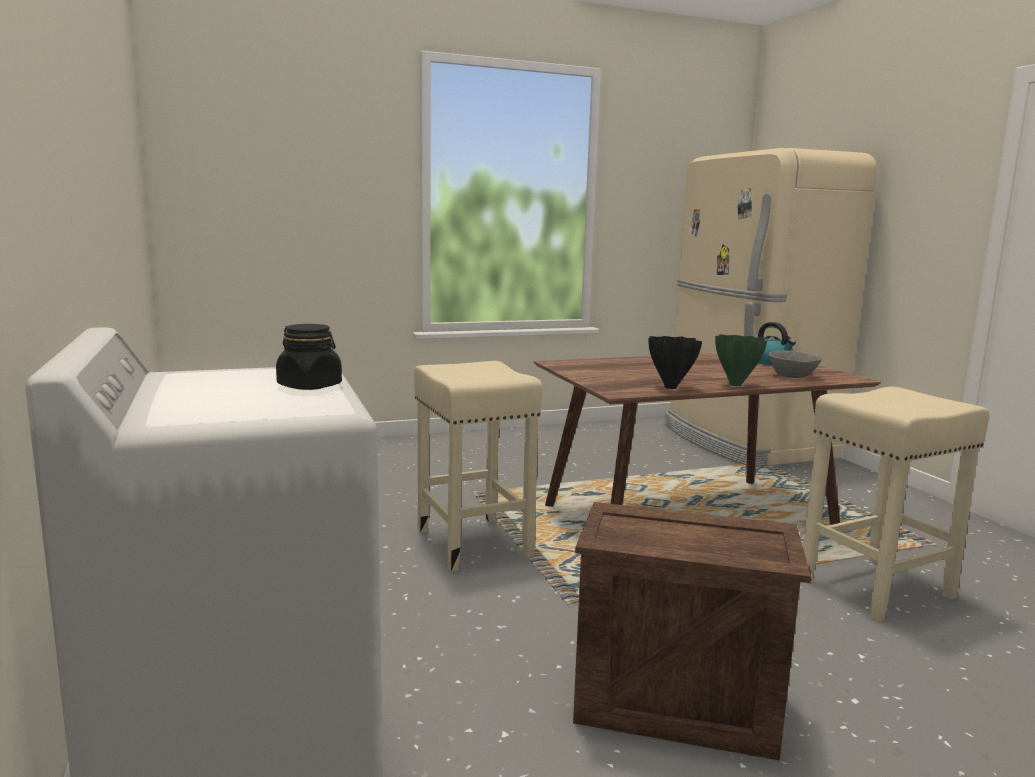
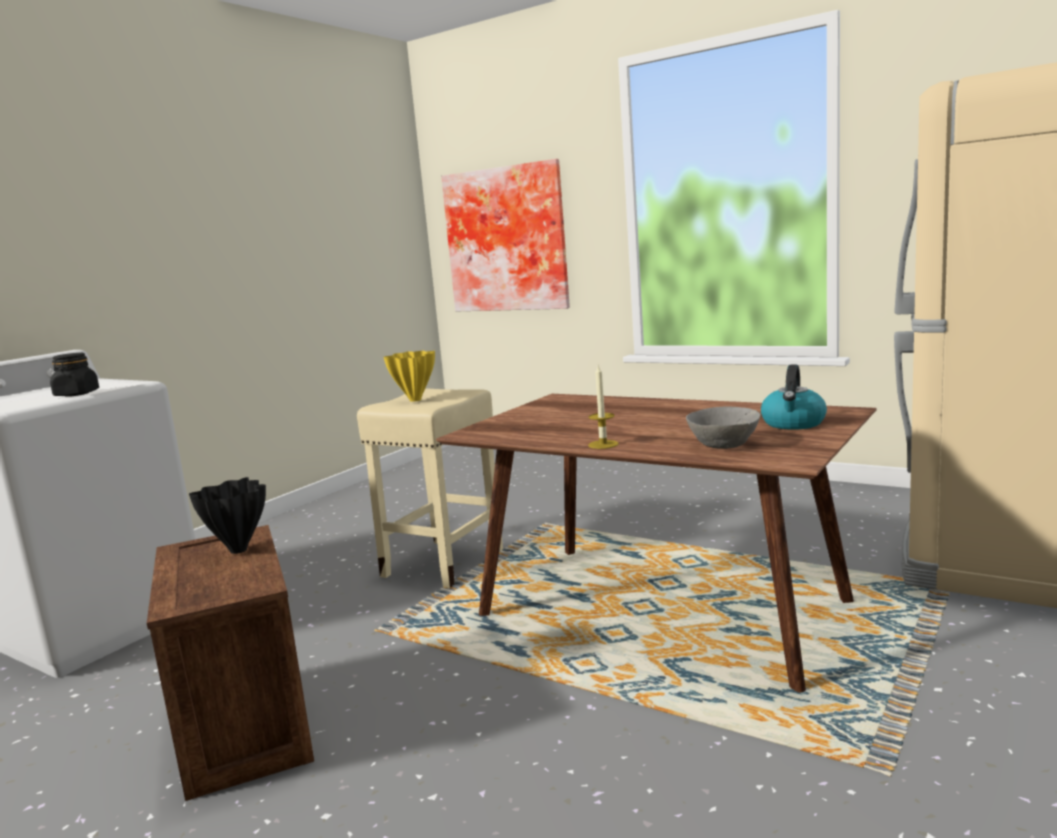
camera: 55 degrees right, 0 degrees up
(275, 209) = (508, 239): none -> picture
(470, 374) = (415, 400): none -> yellow vase
(671, 387) = (531, 436): black vase -> black vase (237, 551)
(736, 385) = (603, 444): green vase -> candle
(874, 589) = (634, 763): beige stool -> none

